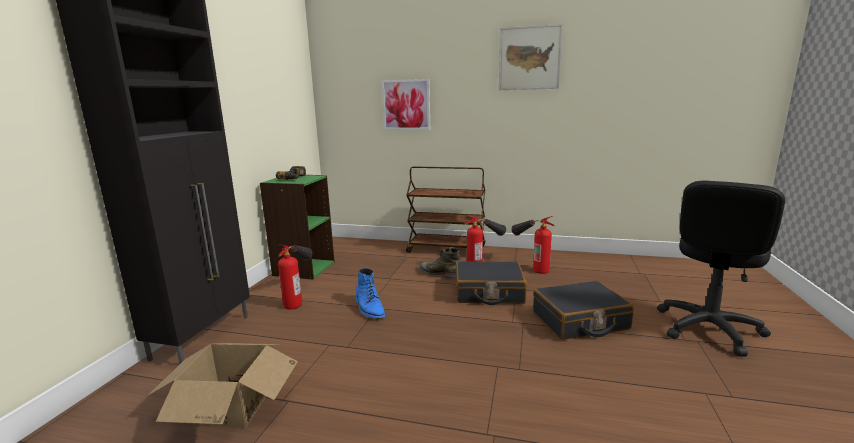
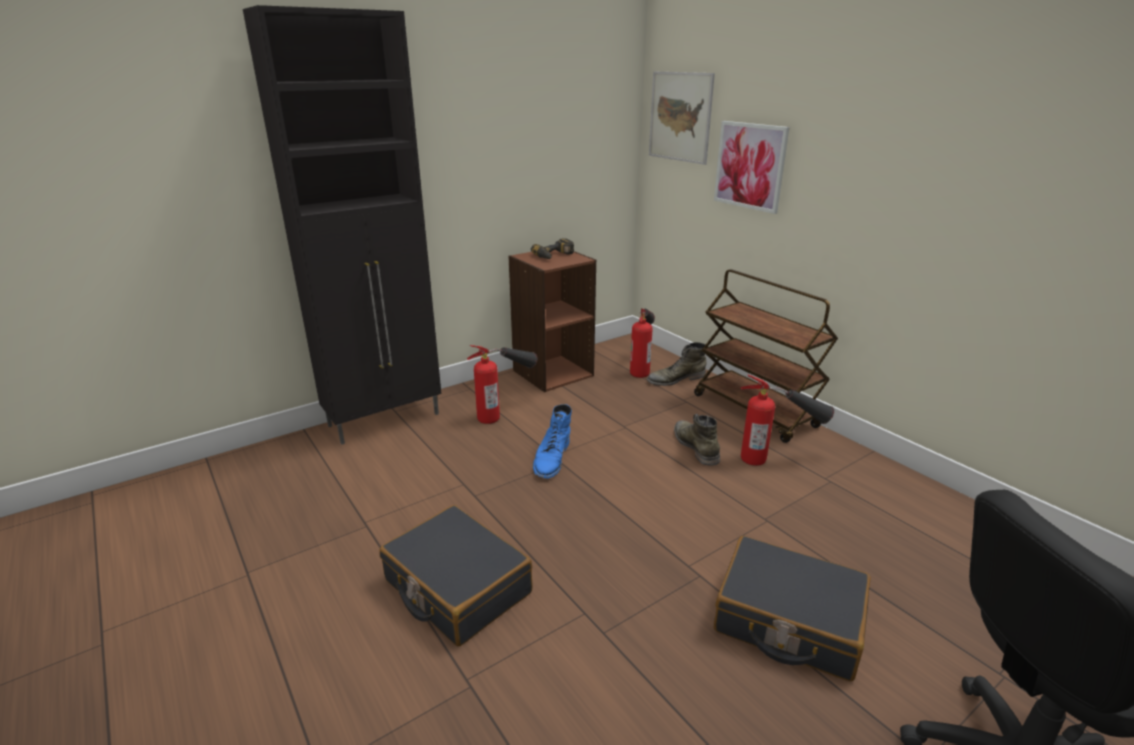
camera: 40 degrees right, 10 degrees up
(231, 404) = (330, 503): cardboard box -> none
(303, 268) = (552, 373): green bookcase -> brown bookcase
(386, 249) = (675, 379): none -> green boot
(489, 293) = (718, 507): black suitcase -> black suitcase (457, 587)
(529, 58) = (971, 108): picture -> picture (680, 117)
(531, 266) = (849, 493): fire extinguisher -> fire extinguisher (641, 365)

